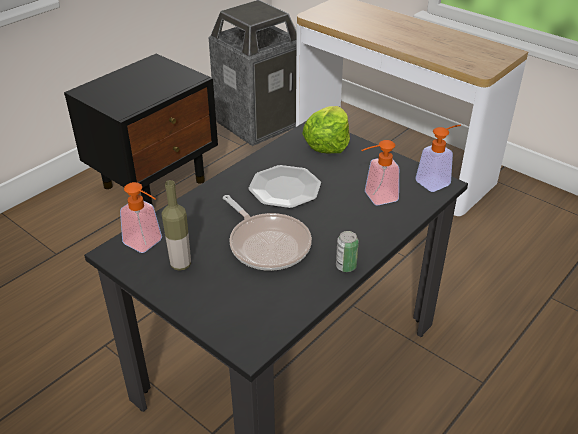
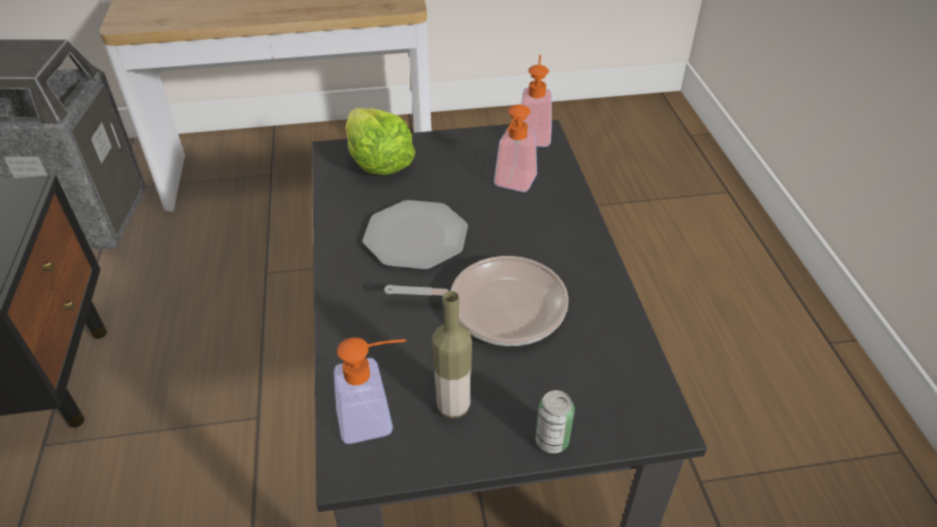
camera: 50 degrees left, 5 degrees up
(346, 266) = (599, 270): can -> can (552, 440)

